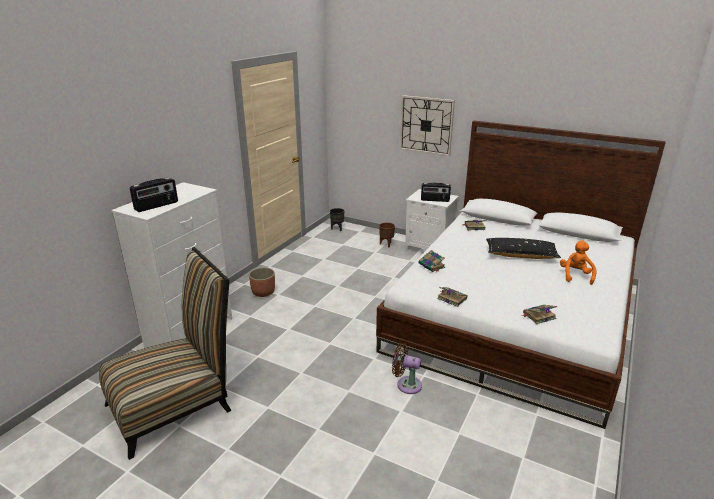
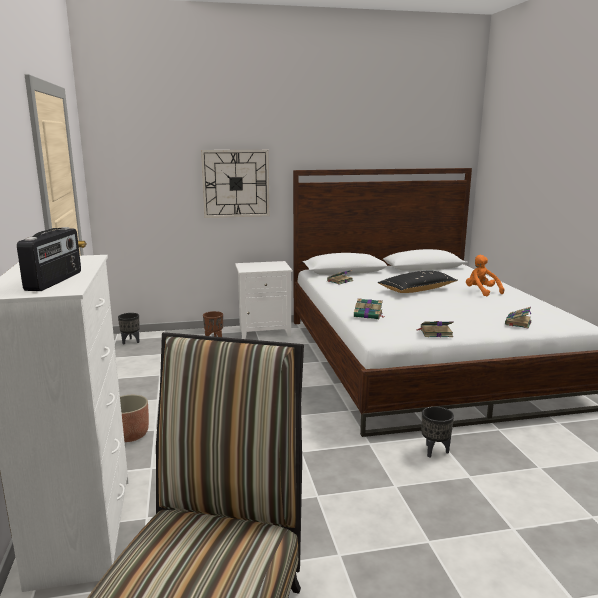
camera: 40 degrees left, 10 degrees down
(406, 384) = (435, 451): brown fan -> black planter
(435, 200) = (270, 267): radio -> none

